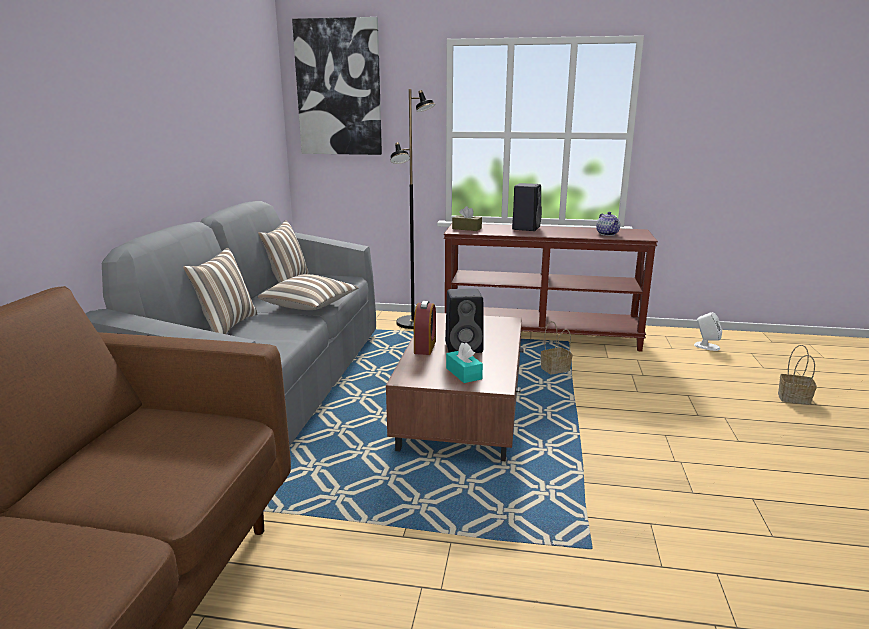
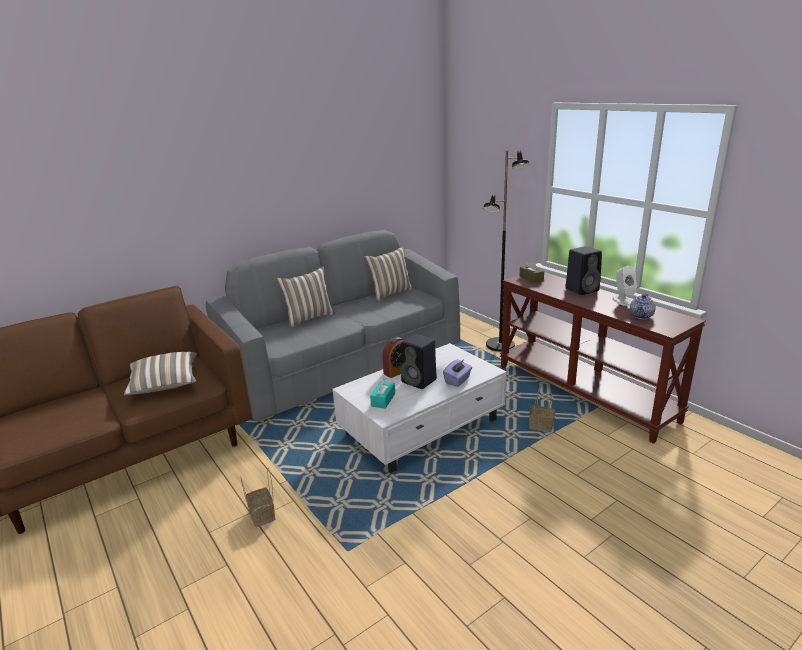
camera: 45 degrees right, 5 degrees up
(310, 306) = (369, 317): pillow -> pillow (165, 384)
(339, 88) = (477, 140): picture -> none
(462, 410) = (423, 427): brown coffee table -> white coffee table
(497, 336) = (457, 380): none -> purple tissue box
(706, 346) = (738, 468): white speaker -> white speaker (622, 300)
(795, 398) = (730, 560): basket -> basket (263, 515)

